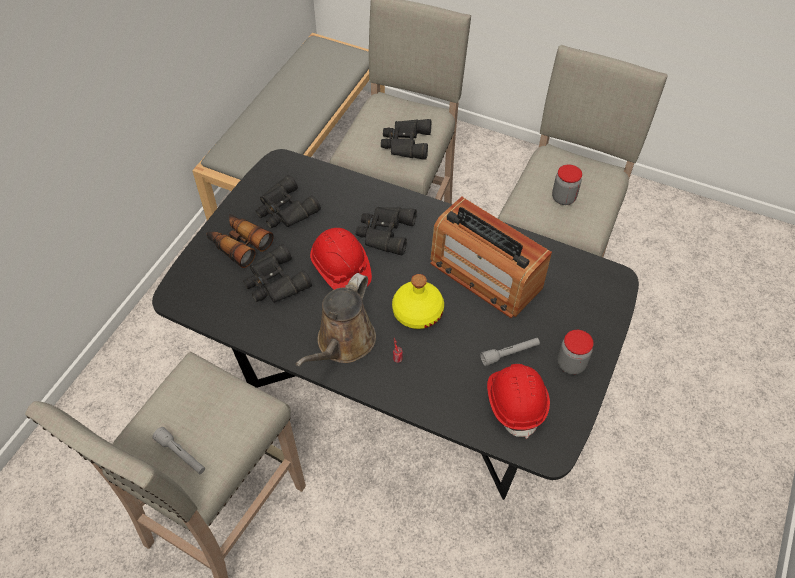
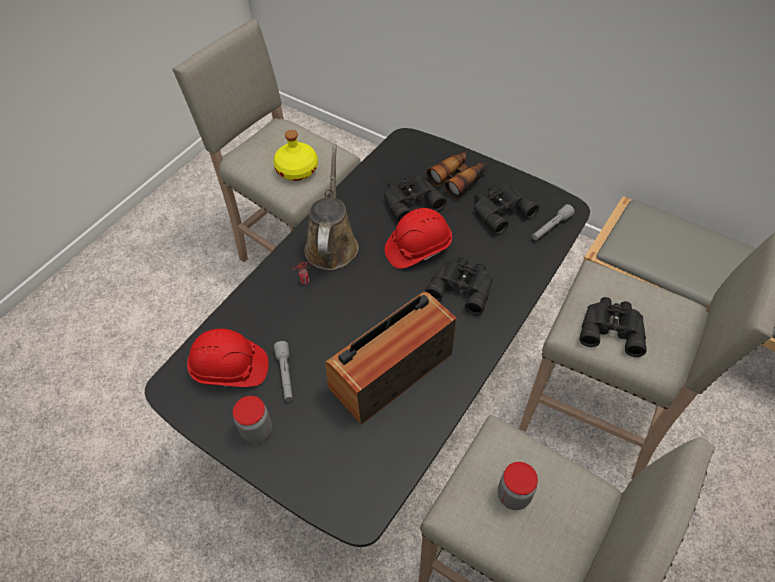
camera: 100 degrees right, 0 degrees up
(181, 454) = (265, 152): grey flashlight -> grey flashlight (551, 227)
(343, 343) = (332, 244): brown watering can -> brown watering can turned 60 degrees clockwise
(417, 312) = (354, 303): yellow bottle -> yellow bottle (297, 169)

